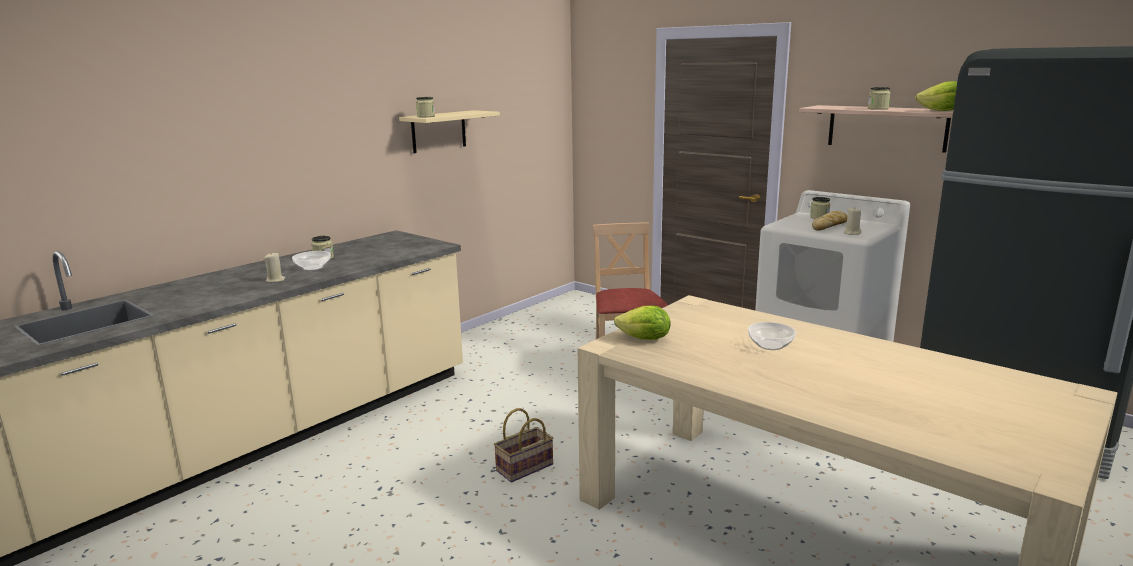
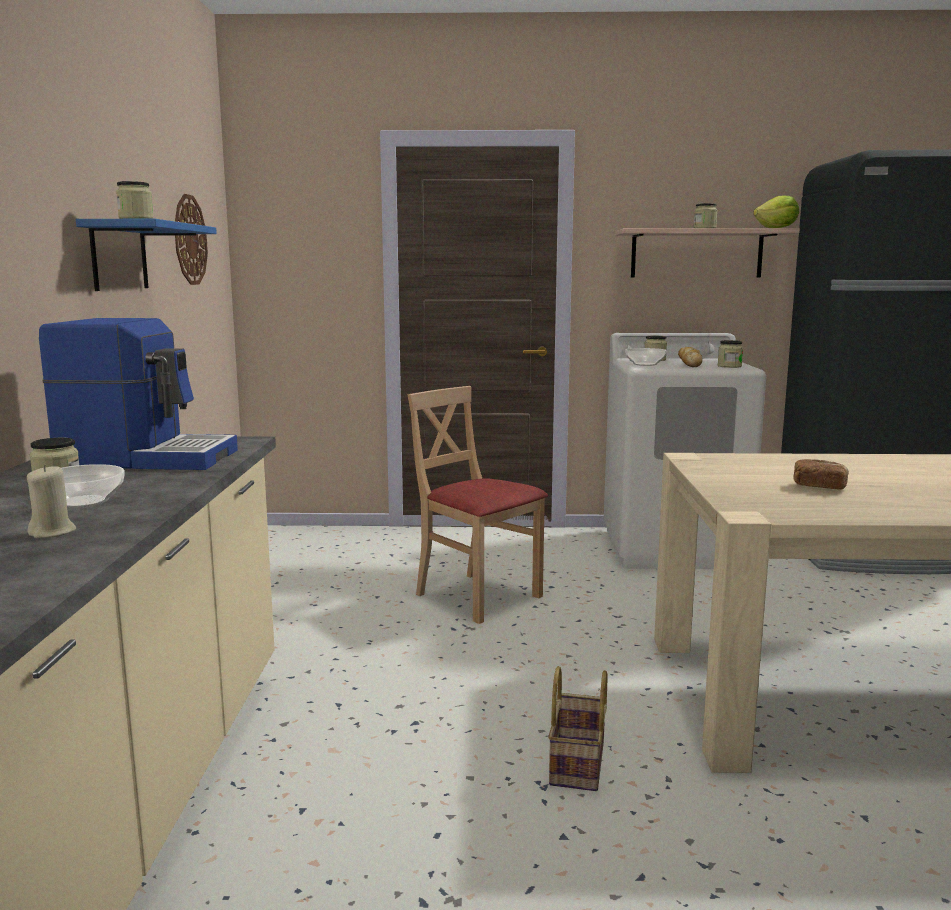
camera: 40 degrees left, 5 degrees down
(383, 248) = (148, 458): none -> coffee machine
(438, 131) = (119, 256): beige shelf -> blue shelf
(517, 111) = (189, 240): none -> wall clock
(645, 339) = (763, 498): lettuce -> none
(704, 342) = (819, 487): none -> bread
(771, 345) = (877, 477): bowl -> bowl (645, 364)
(852, 233) = (729, 366): beige candle -> jar

